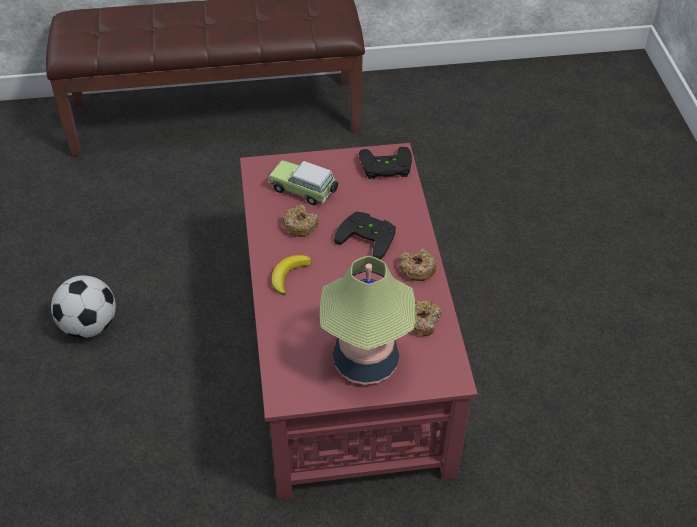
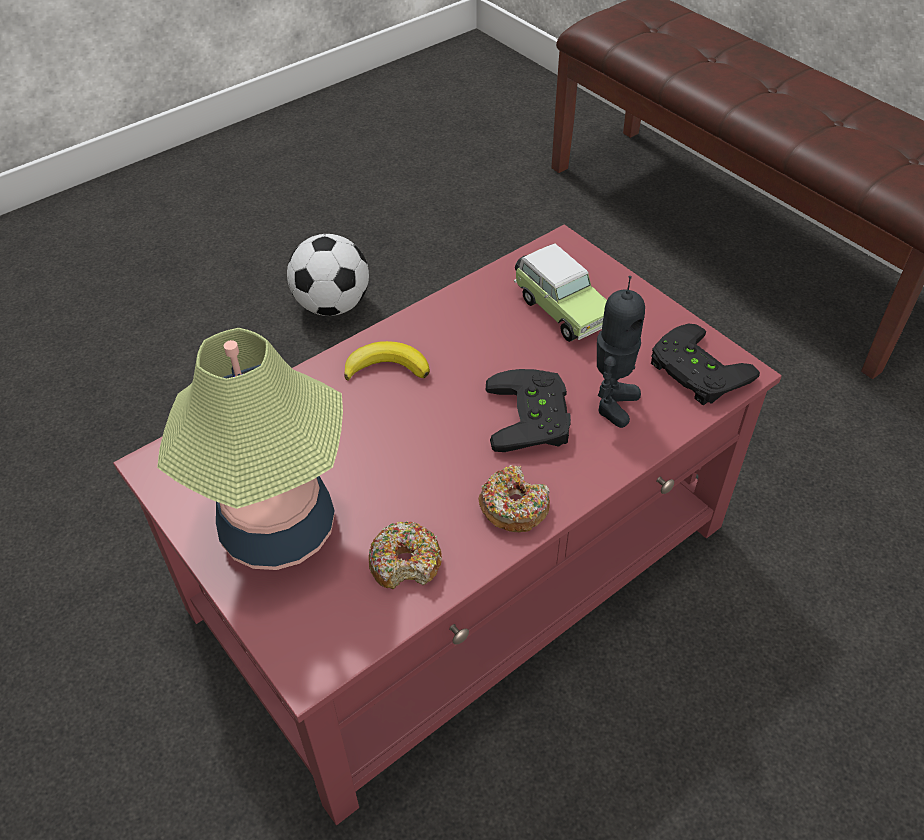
camera: 60 degrees right, 0 degrees up
(300, 225) = (490, 335): donut -> none
(304, 191) = (560, 309): toy car -> toy car turned 150 degrees clockwise
(382, 205) = (612, 404): none -> toy robot

